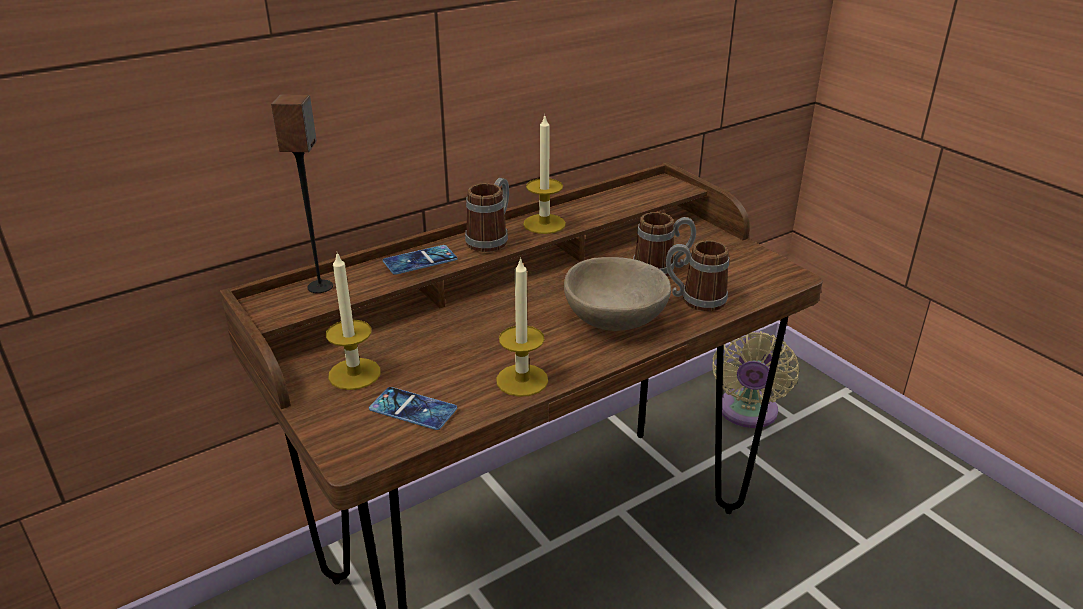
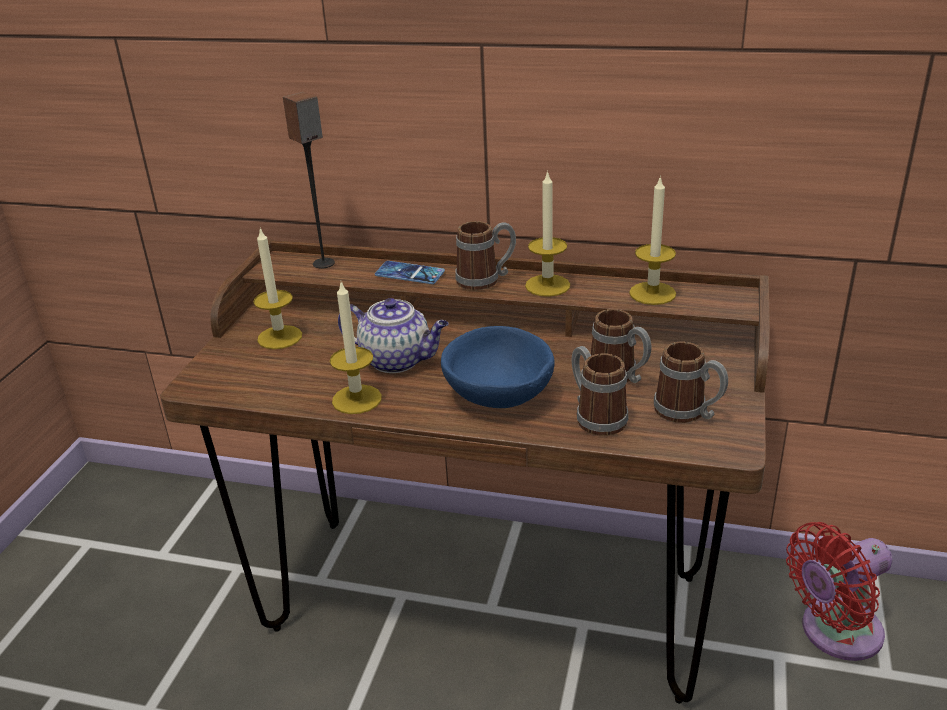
camera: 50 degrees right, 0 degrees up
(413, 409) = (268, 378): phone -> none
(496, 336) = (398, 360): none -> teapot
(614, 321) = (497, 396): beige bowl -> blue bowl
(620, 200) = (652, 293): none -> candle
(736, 269) = (688, 413): none -> mug
(747, 413) = (834, 633): beige fan -> red fan

